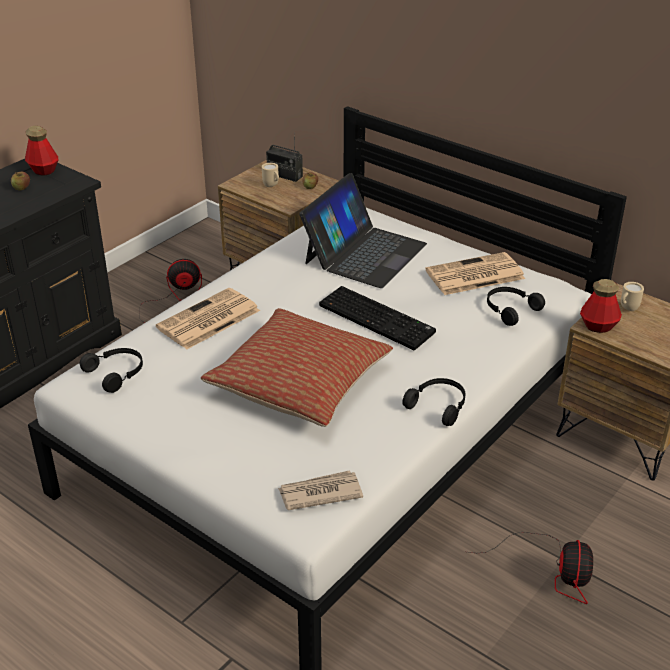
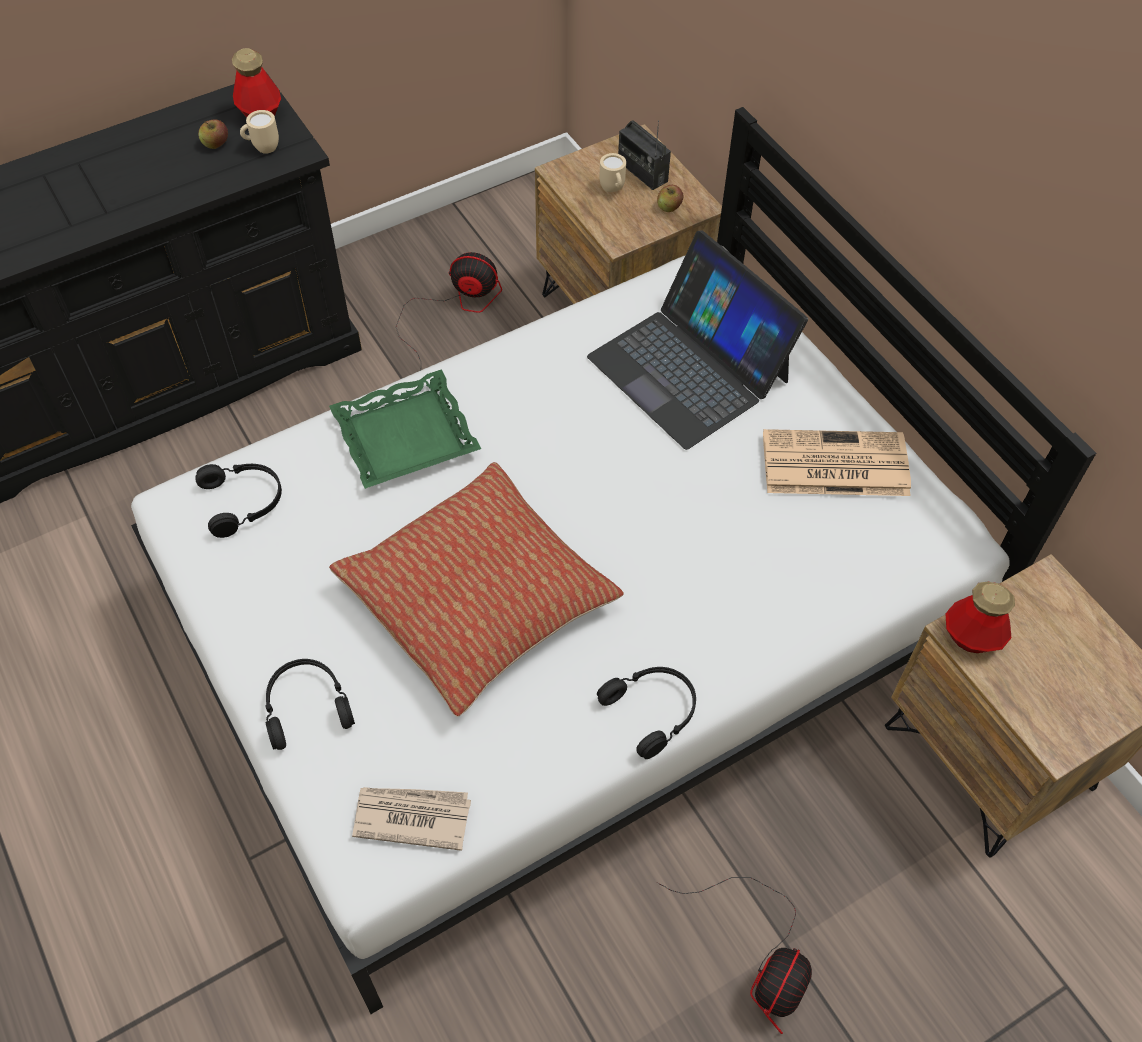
camera: 20 degrees right, 20 degrees up
(208, 320) = (406, 438): newspaper -> green tray
(364, 253) = (689, 368): laptop -> laptop turned 90 degrees clockwise
(378, 319) = (645, 511): keyboard -> none
(510, 310) = (853, 554): black headphones -> black headphones (306, 706)
(627, 309) = (1038, 615): beige mug -> beige mug (262, 148)

